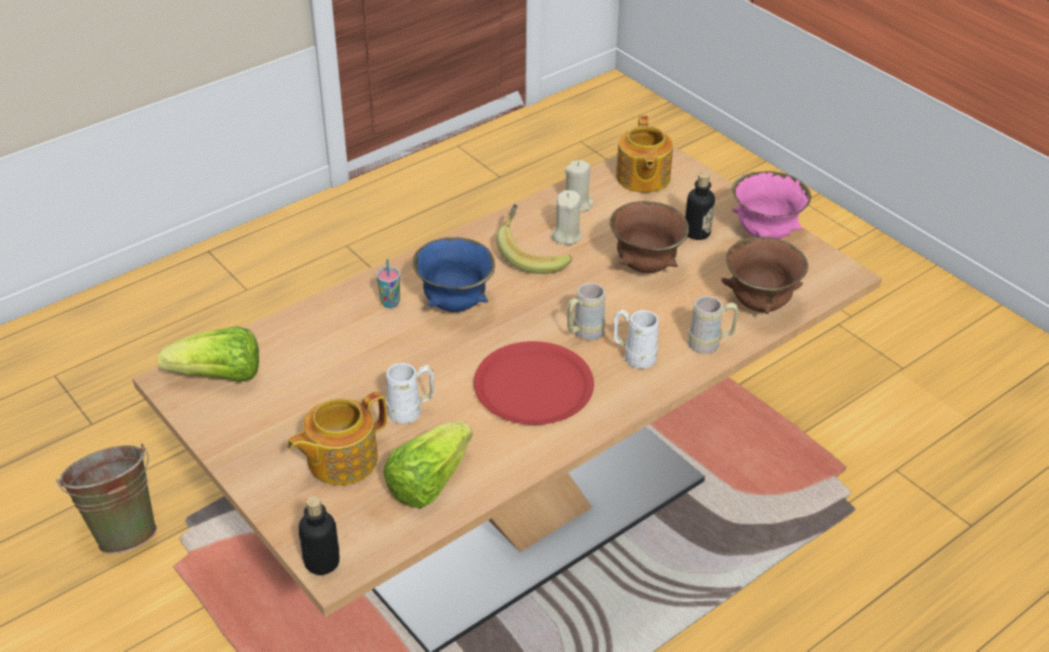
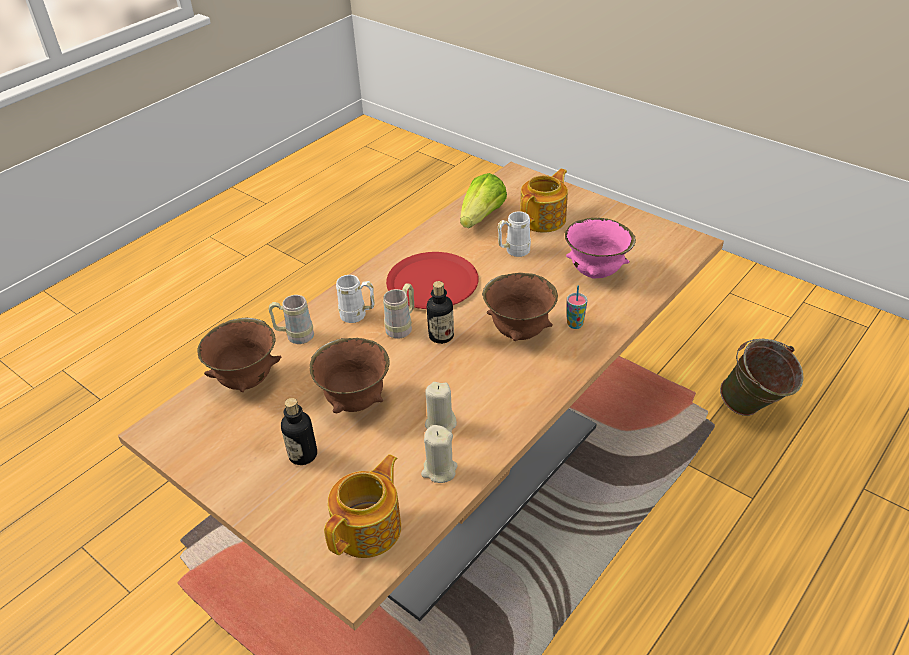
camera: 170 degrees right, 0 degrees up
(219, 376) = (663, 250): lettuce -> none
(322, 562) = (523, 175): bottle -> bottle (441, 336)
(454, 305) = (519, 332): blue bowl -> brown bowl
(532, 254) = (468, 395): banana -> none
(642, 178) = (369, 528): teapot -> teapot turned 45 degrees clockwise
(765, 234) = (228, 467): pink bowl -> pink bowl (595, 273)

